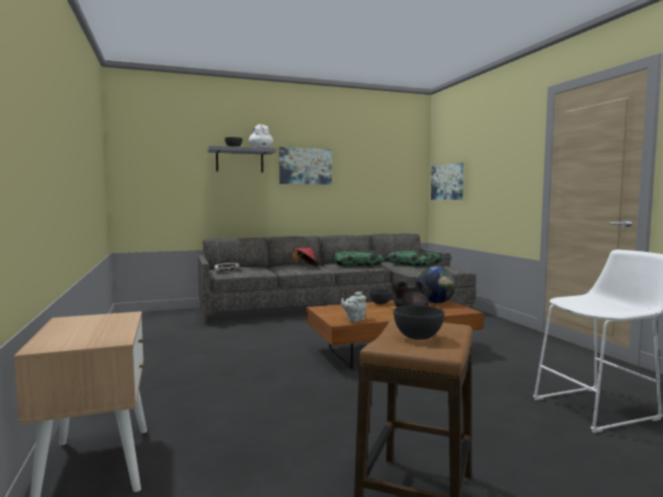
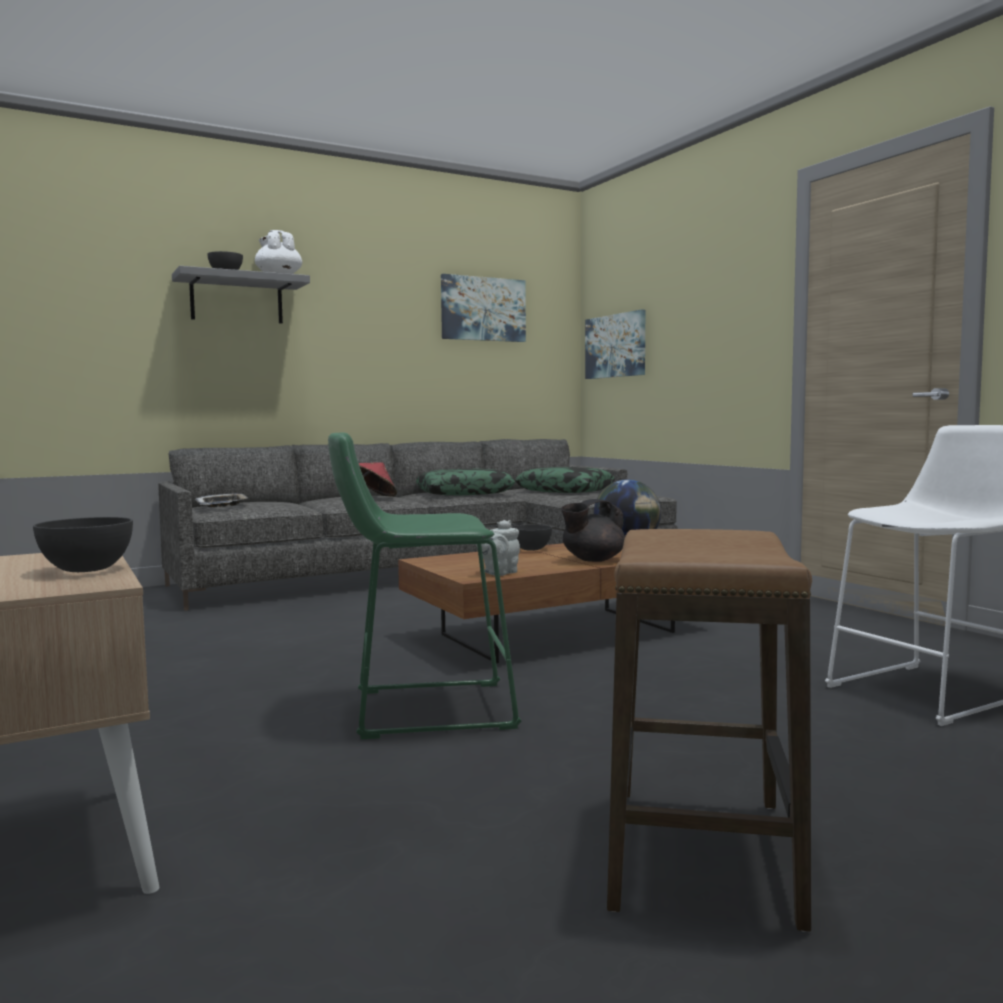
camera: 10 degrees left, 0 degrees up
(302, 395) = (423, 709): none -> green stool
(305, 166) = (361, 314): picture -> picture (483, 309)
(418, 337) = (702, 546): grey bowl -> grey bowl (87, 569)

